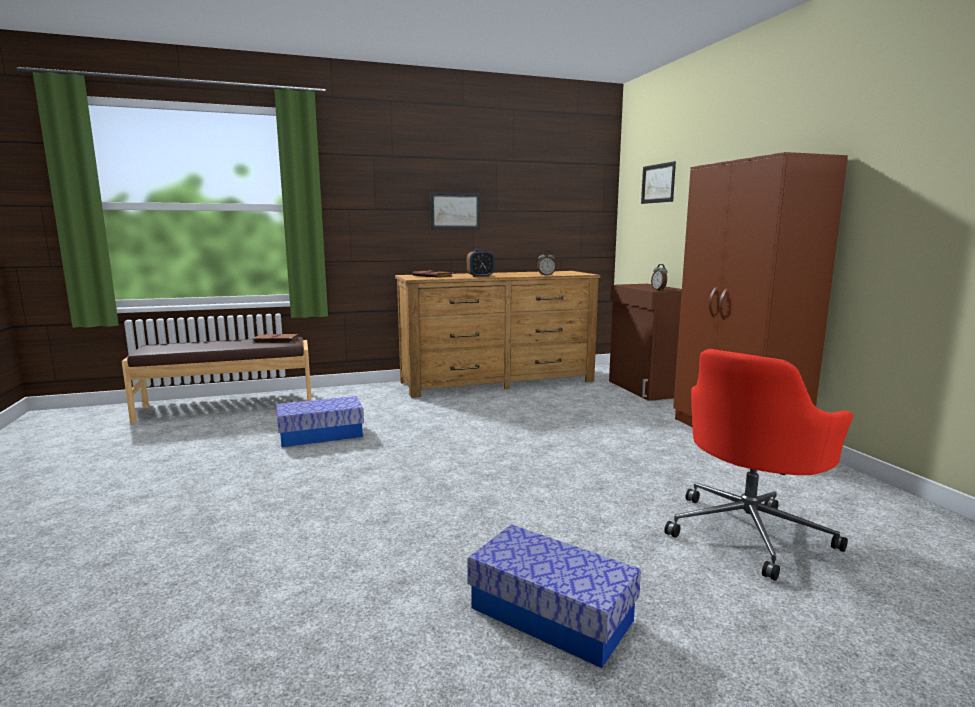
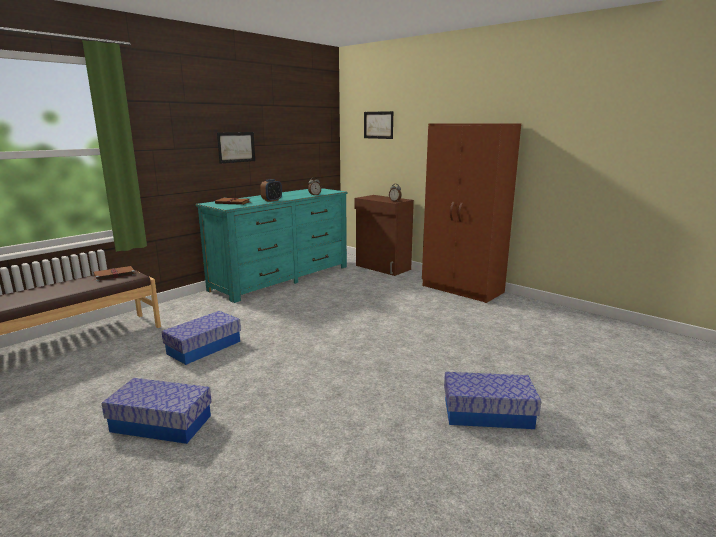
camera: 30 degrees left, 5 degrees up
(182, 496) = (161, 423): none -> storage box
(497, 381) = (282, 278): brown dresser -> turquoise dresser
(749, 532) = (522, 344): red office chair -> none

